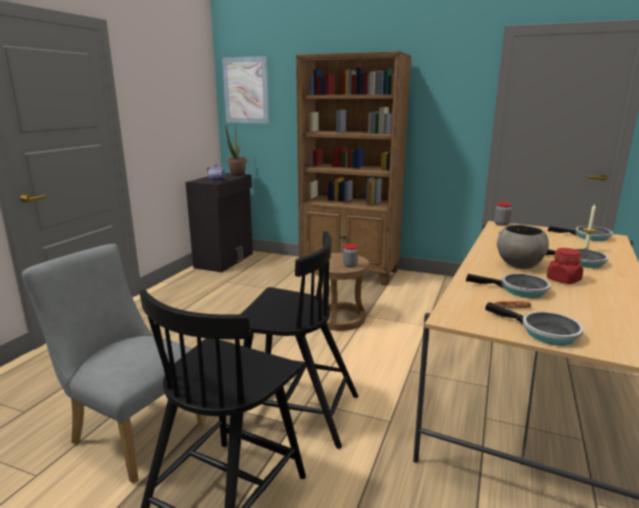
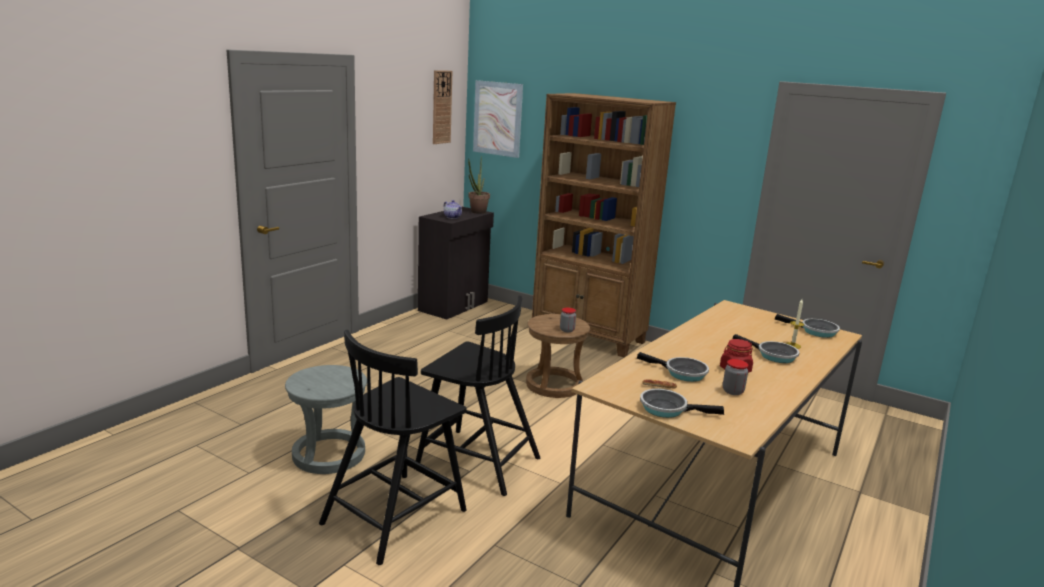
camera: 10 degrees right, 0 degrees up
(132, 432) = (329, 454): grey chair -> grey stool
(195, 81) = (441, 107): none -> wall clock
(501, 224) = (734, 305): jar -> jar (733, 391)
(519, 265) = (706, 350): grey bowl -> none
(544, 332) = (667, 409): frying pan -> frying pan turned 135 degrees clockwise

